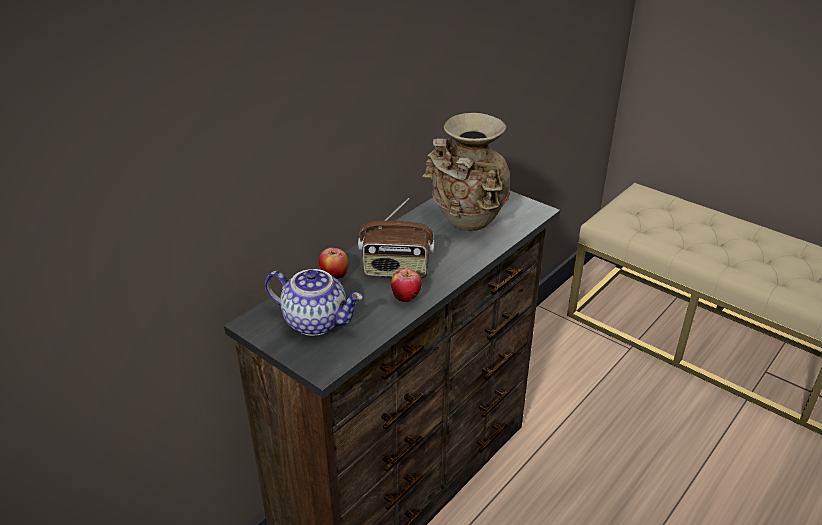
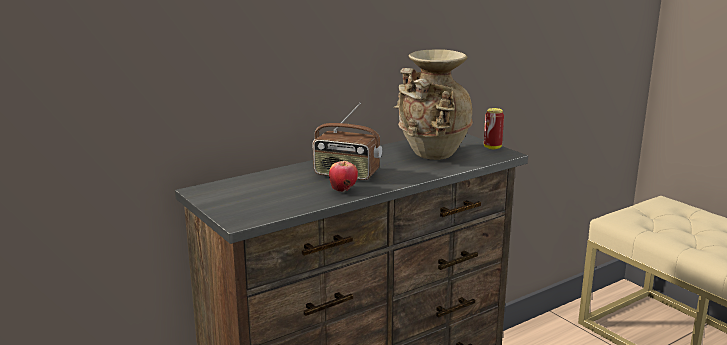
camera: 15 degrees right, 15 degrees down
(317, 321) = (254, 195): teapot -> none
(334, 276) = (288, 173): apple -> none
(521, 202) = (492, 147): none -> can

